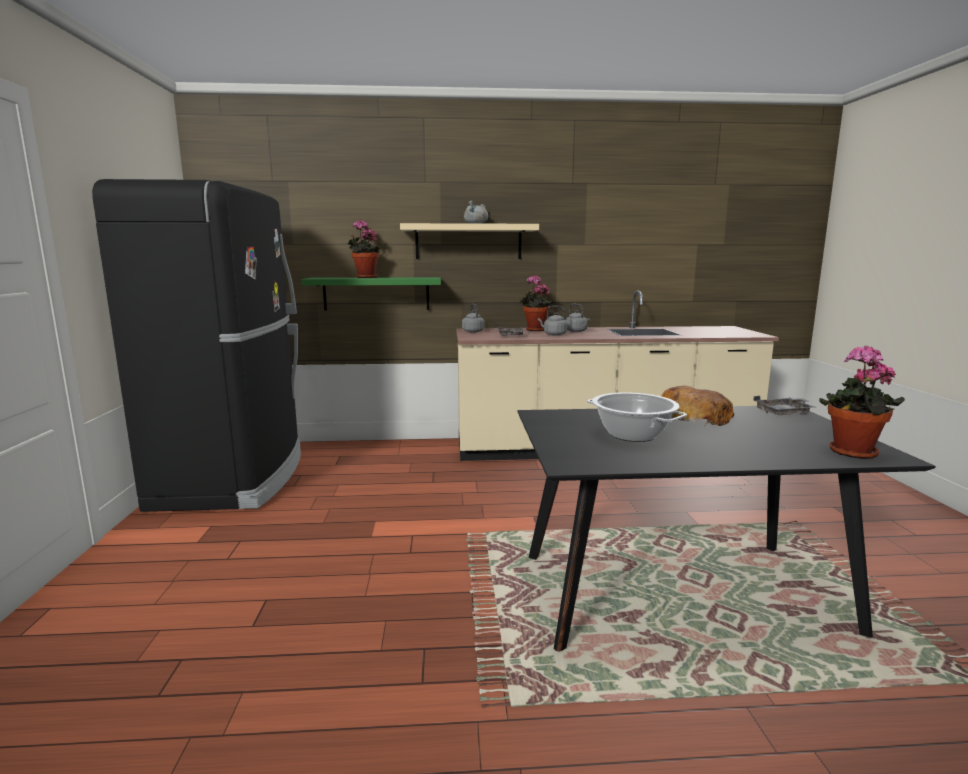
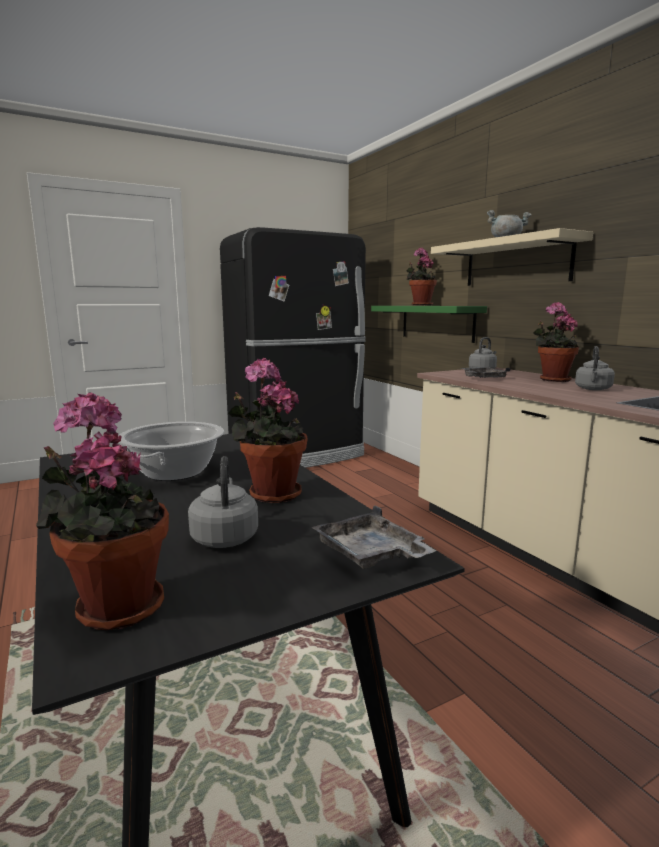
camera: 65 degrees right, 0 degrees up
(553, 334) = (537, 385): grey kettle -> grey kettle (225, 537)
(693, 418) = (270, 494): bread -> potted plant

